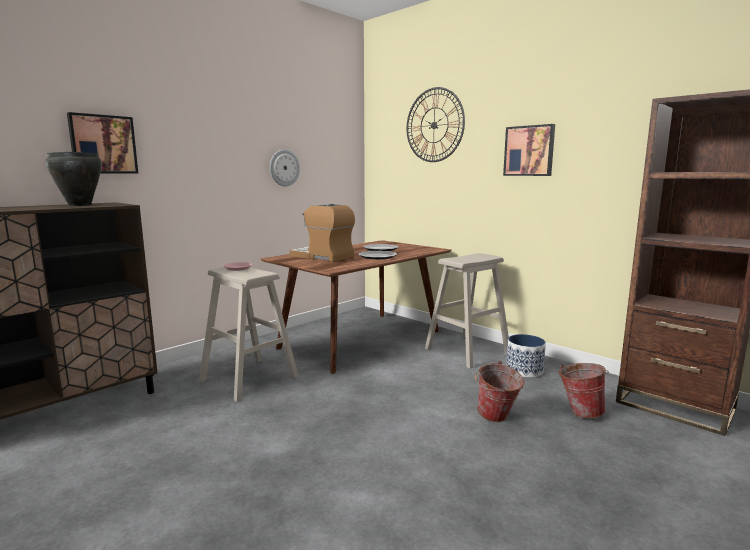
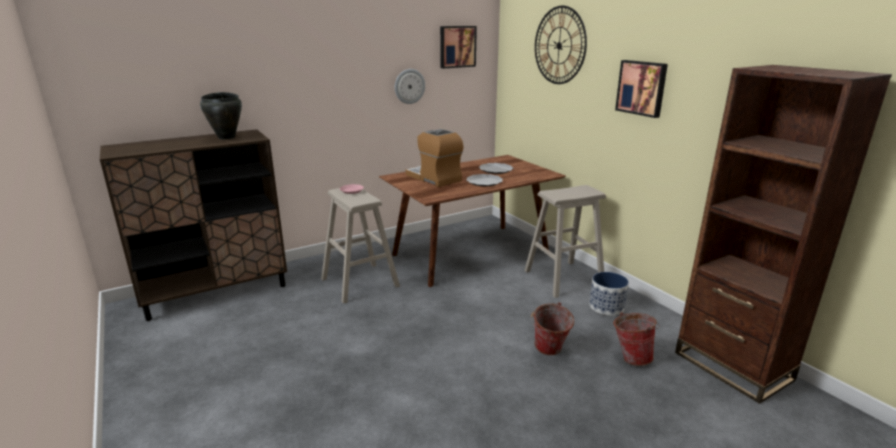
camera: 15 degrees right, 10 degrees up
(103, 144) = (246, 80): picture -> picture (457, 46)

